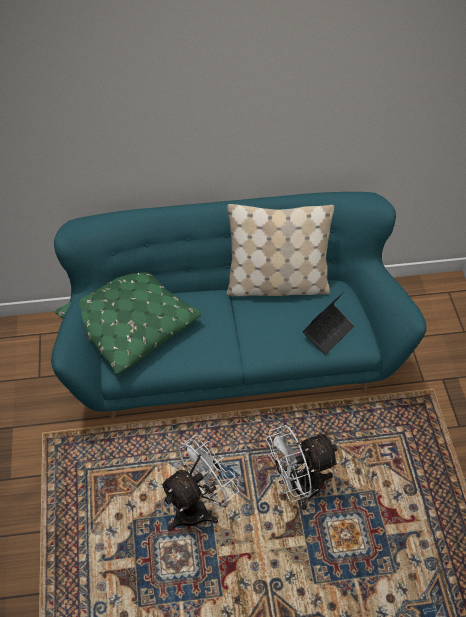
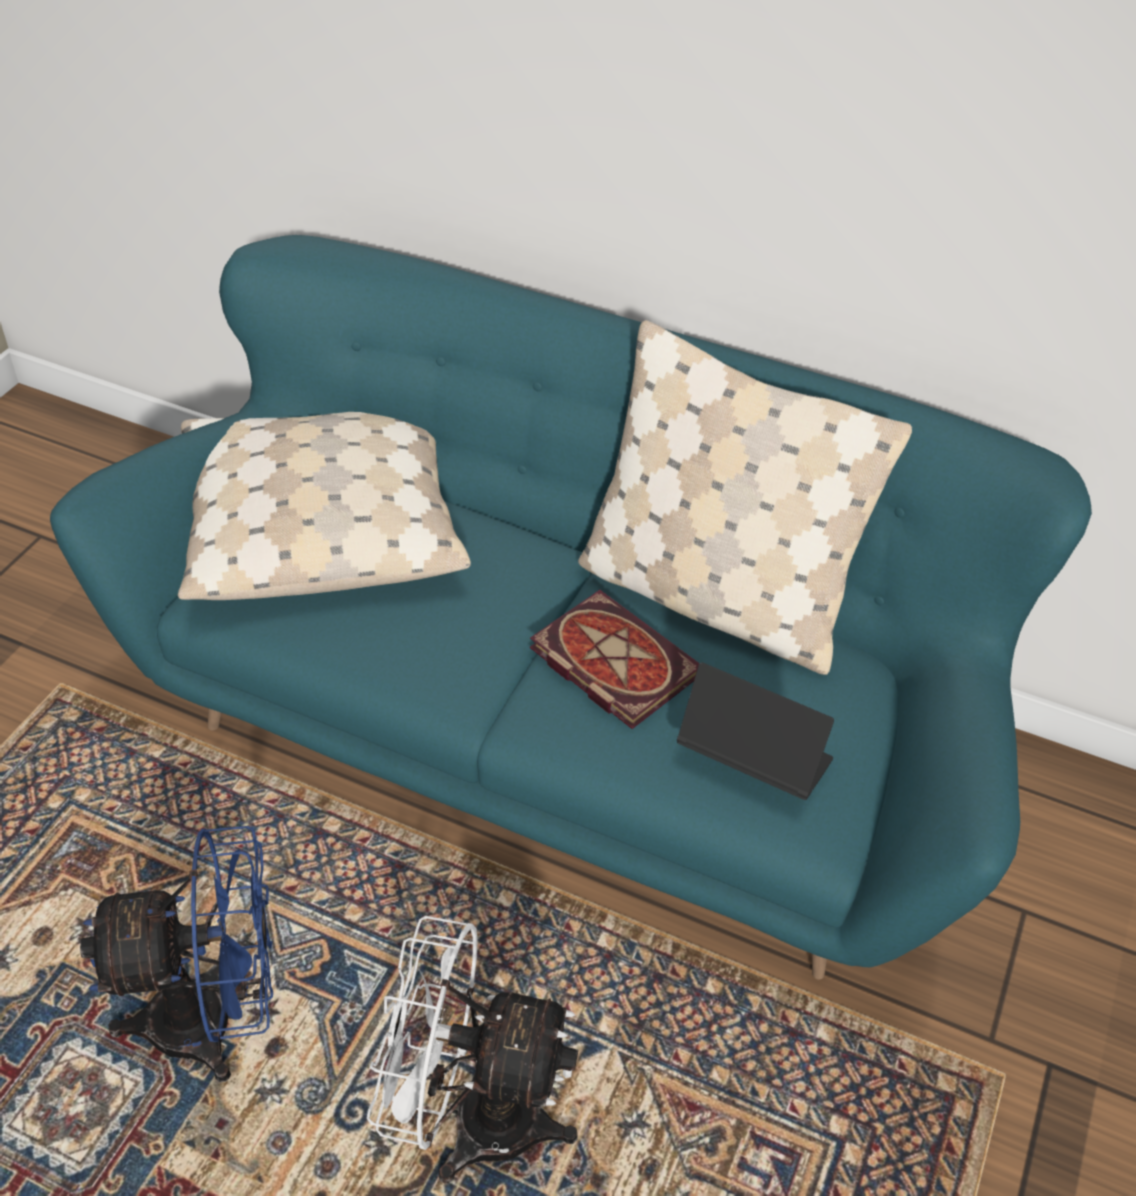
camera: 30 degrees right, 5 degrees down
(129, 324) = (320, 524): green pillow -> beige pillow
(198, 507) = (215, 1020): white fan -> blue fan
(263, 323) = (610, 661): none -> book
(328, 332) = (752, 760): laptop -> laptop turned 135 degrees counterclockwise

